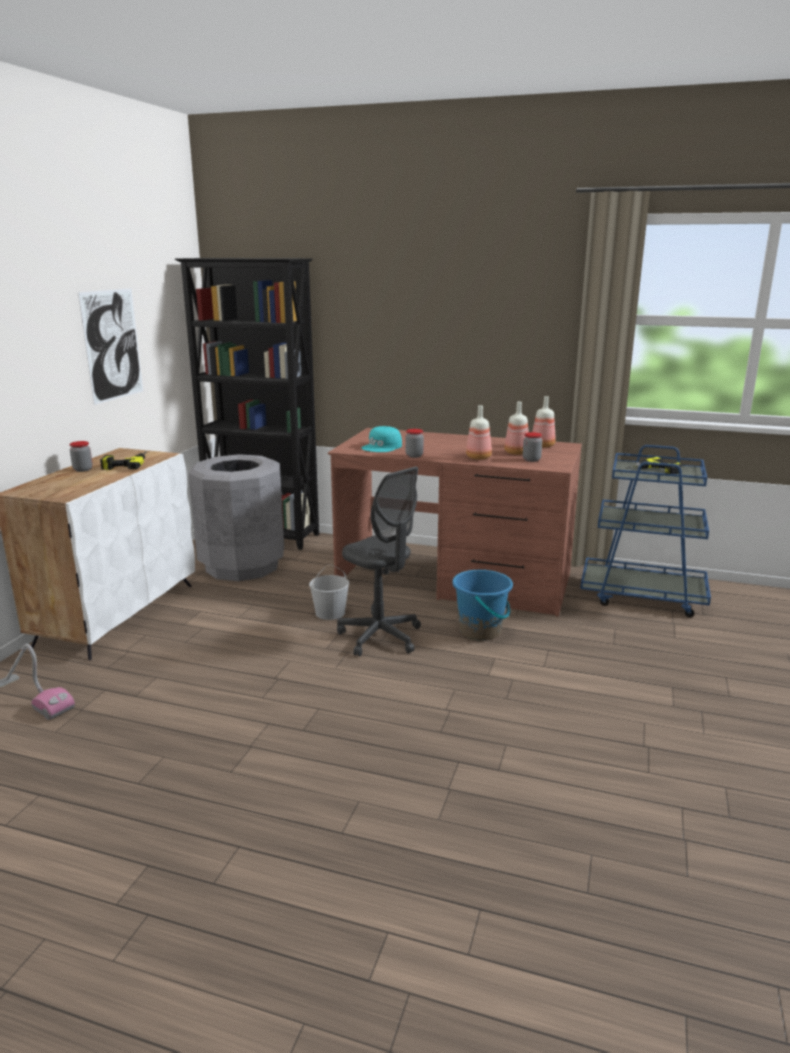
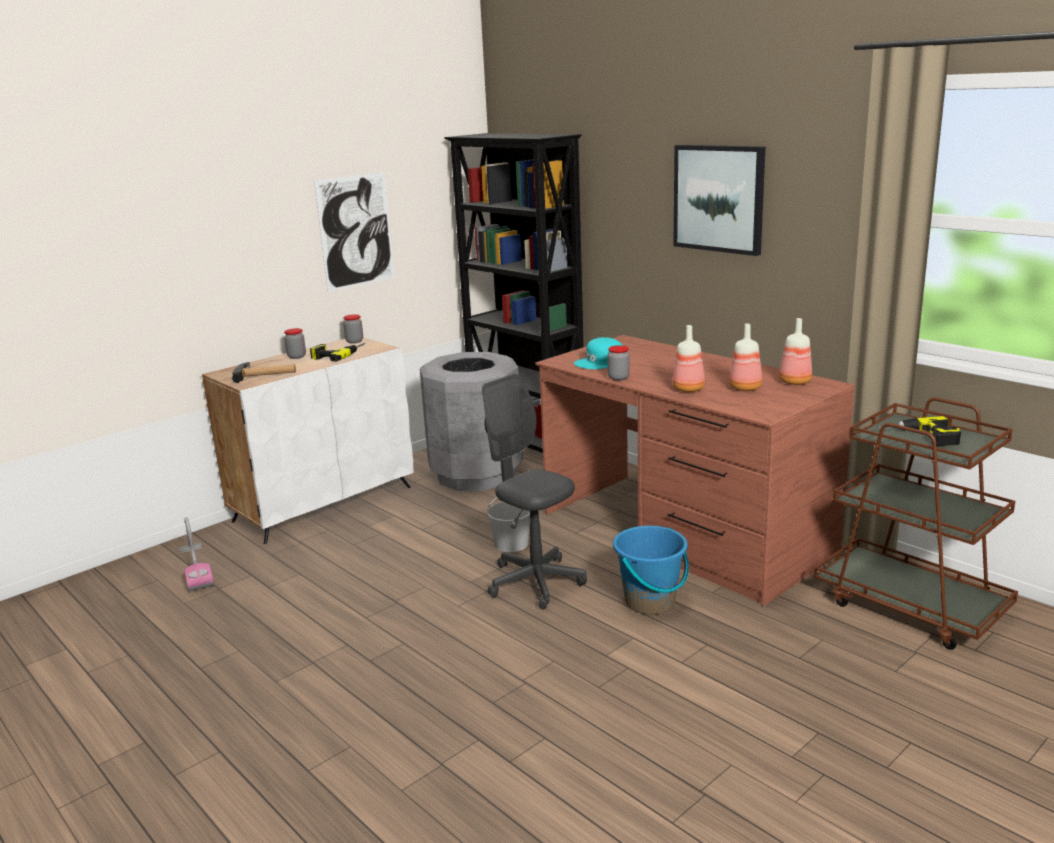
camera: 30 degrees right, 0 degrees up
(74, 487) = (266, 375): none -> hammer
(380, 637) = (535, 582): grey office chair -> grey office chair turned 150 degrees clockwise
(449, 310) = (719, 198): none -> picture
(531, 460) = (748, 400): jar -> jar (354, 341)
(643, 596) = (910, 606): blue cart -> brown cart

